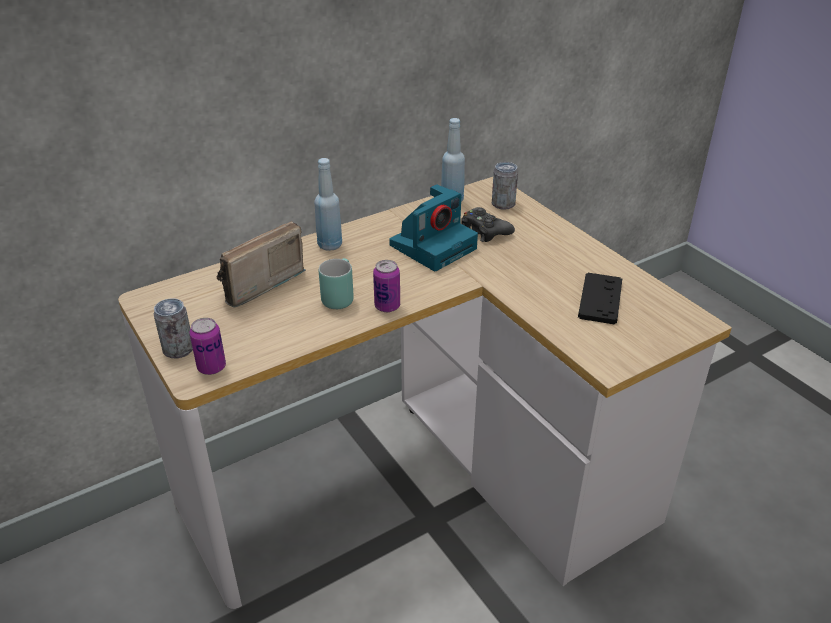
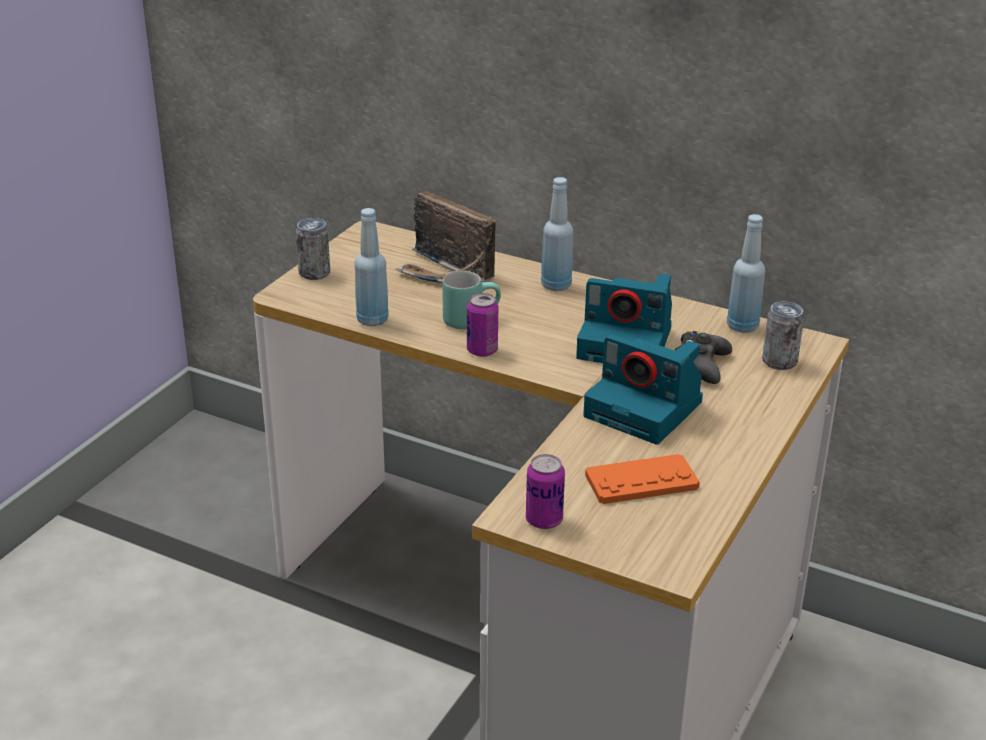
camera: 60 degrees right, 5 degrees down
(211, 367) = (304, 296): can -> can (544, 520)
(256, 284) = (445, 272): radio -> radio turned 150 degrees counterclockwise
(289, 343) = (372, 320): none -> blue bottle
(519, 268) = (646, 409): none -> camera
(600, 299) = (641, 481): black game controller -> orange game controller

